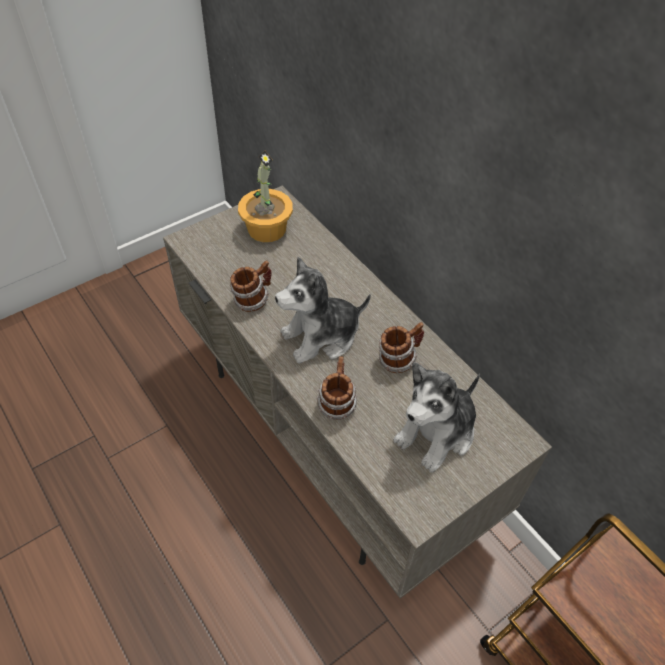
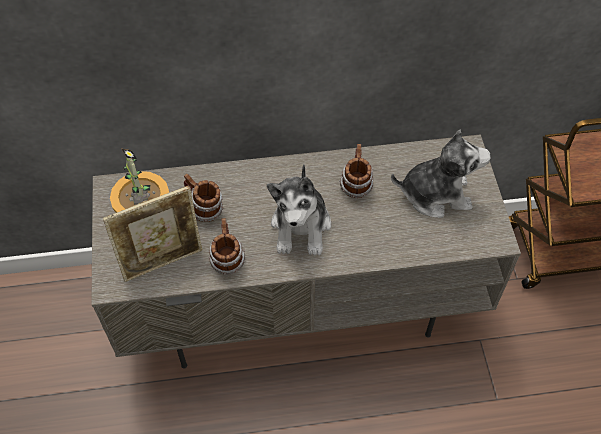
camera: 60 degrees left, 5 degrees up
(226, 260) = (163, 261): none -> picture frame
(336, 403) = (374, 246): mug -> mug (204, 209)
(437, 433) = (436, 194): plush toy -> plush toy turned 75 degrees counterclockwise

